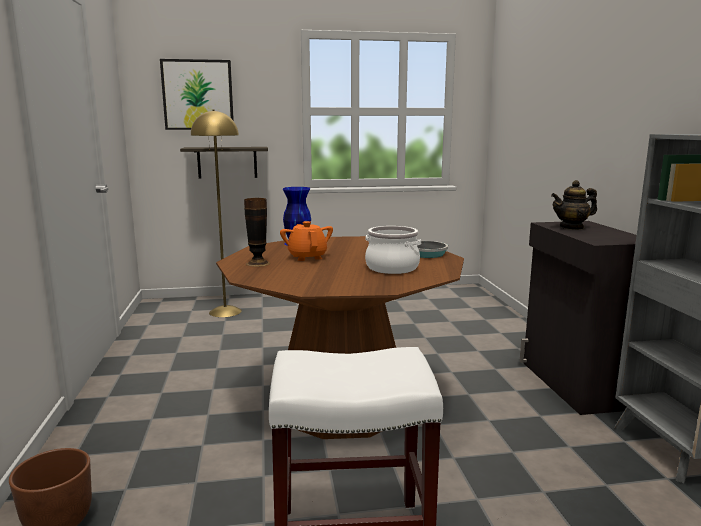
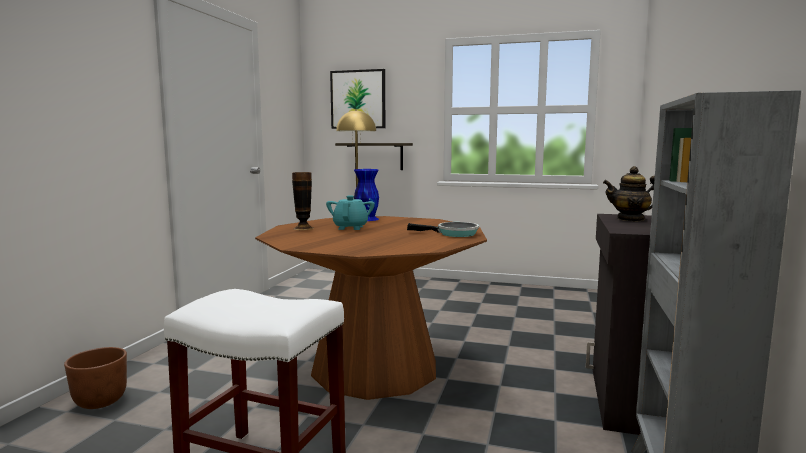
camera: 25 degrees right, 5 degrees down
(307, 257) = (350, 228): orange teapot -> turquoise teapot
(392, 268) = (400, 240): cooking pot -> none

